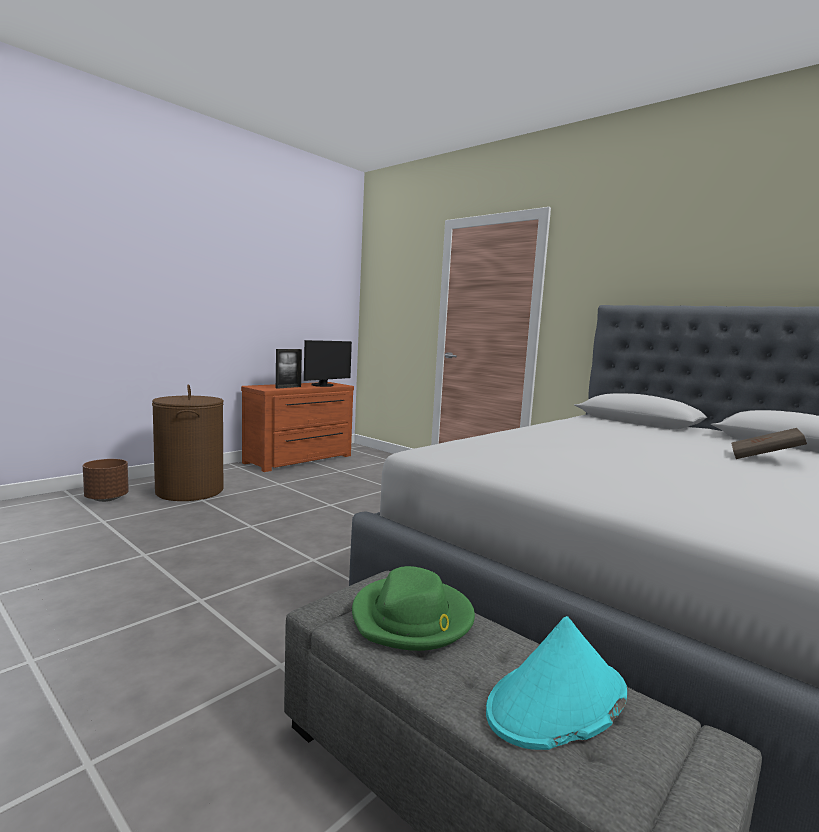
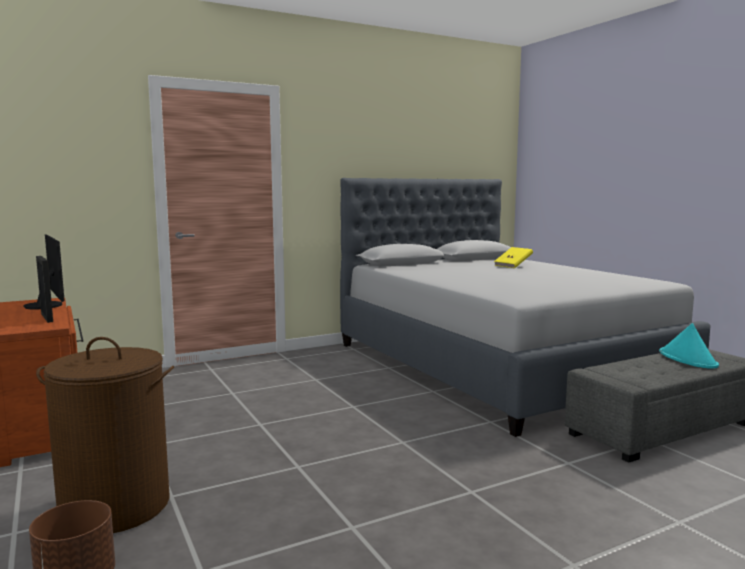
camera: 70 degrees left, 0 degrees up
(412, 618) = (631, 370): green hat -> none
(764, 459) = (513, 266): brown book -> yellow book

